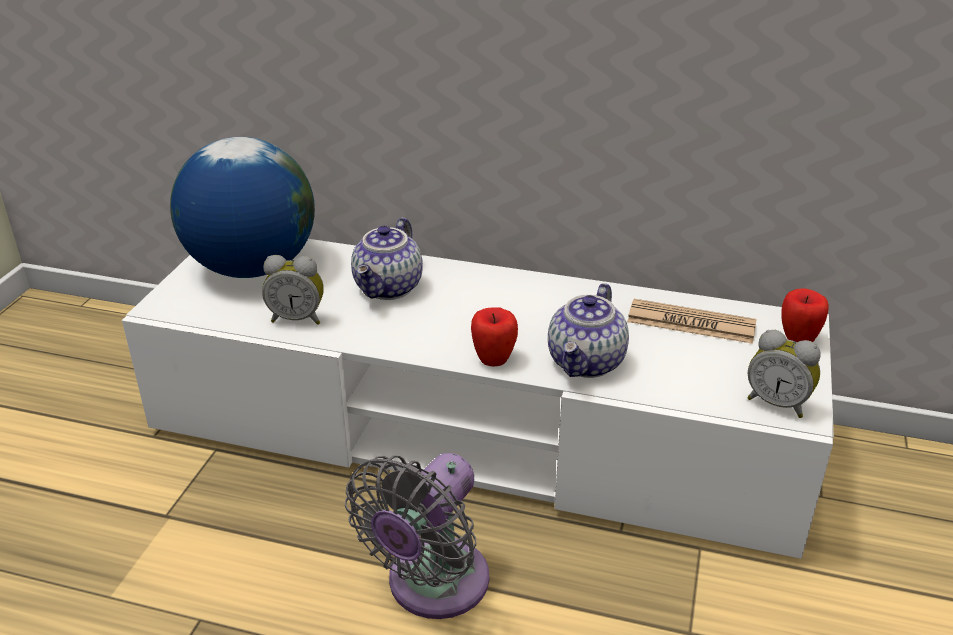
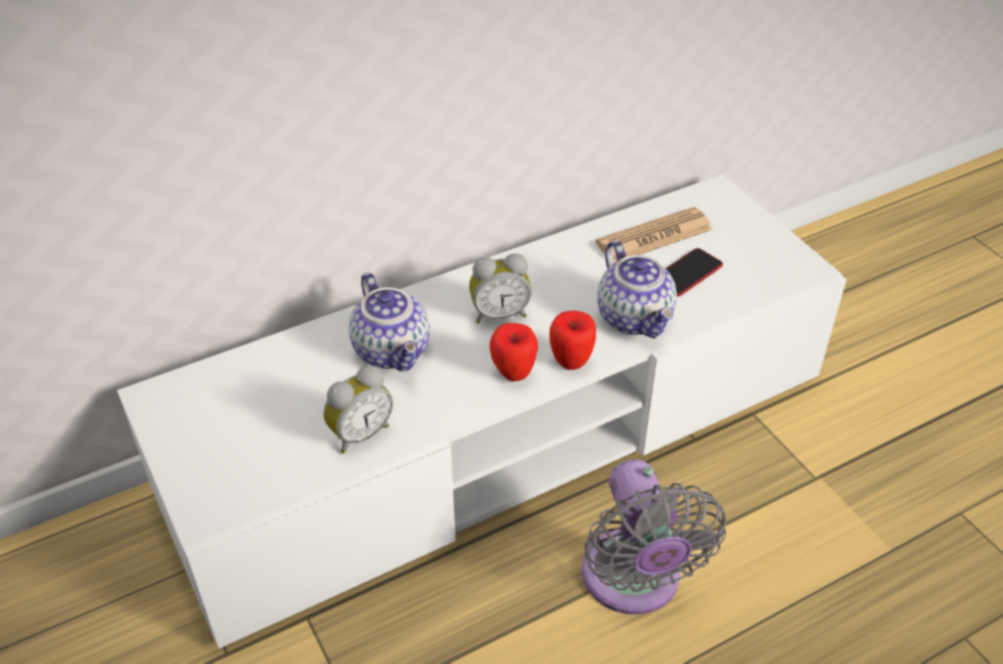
camera: 45 degrees left, 10 degrees up
(252, 268) = (231, 413): globe -> none
(679, 359) = (687, 273): none -> phone
(777, 403) = (784, 269): alarm clock -> alarm clock (499, 313)
(797, 340) = (733, 209): apple -> apple (513, 374)

